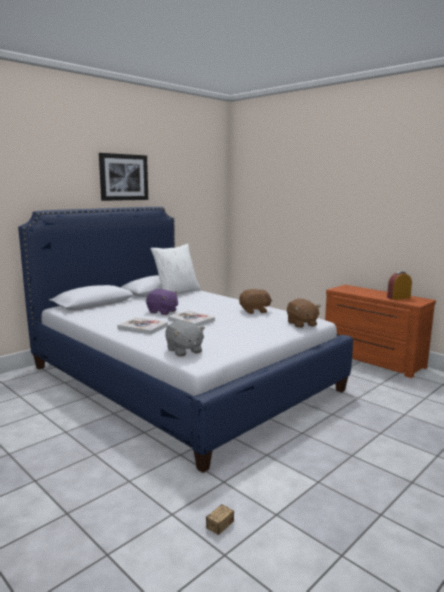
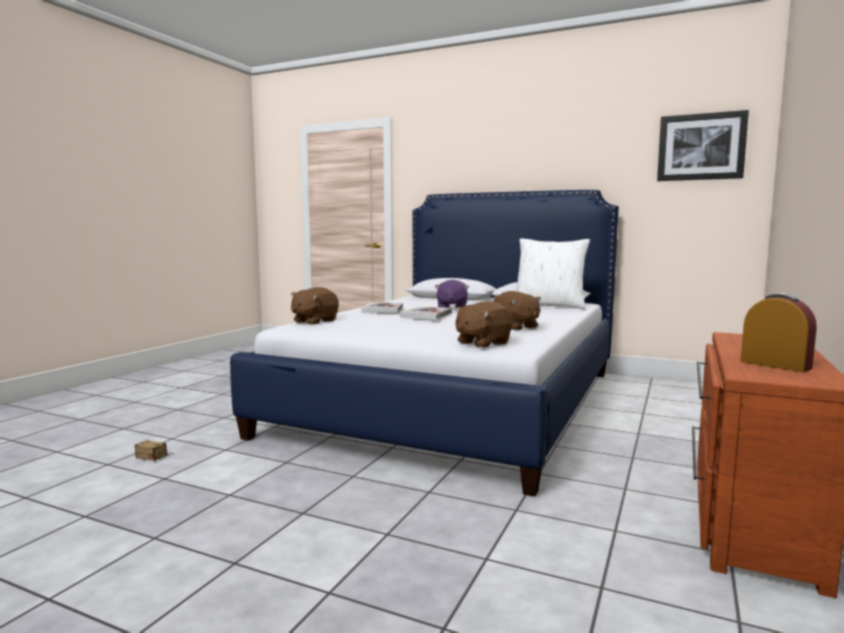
camera: 70 degrees right, 5 degrees down
(123, 177) = (548, 153): picture -> picture (701, 147)
(184, 351) = (314, 321): grey plush toy -> brown plush toy

